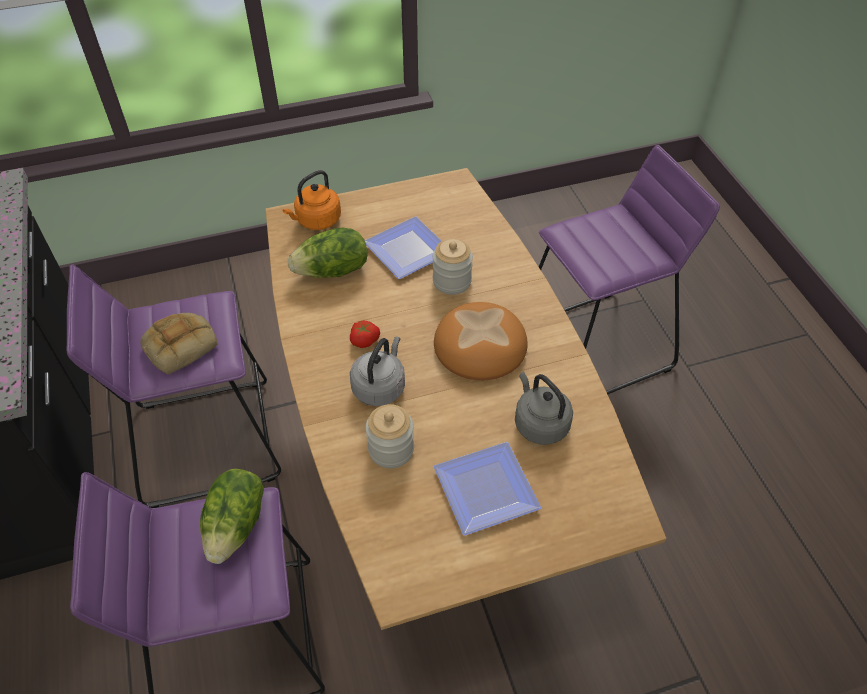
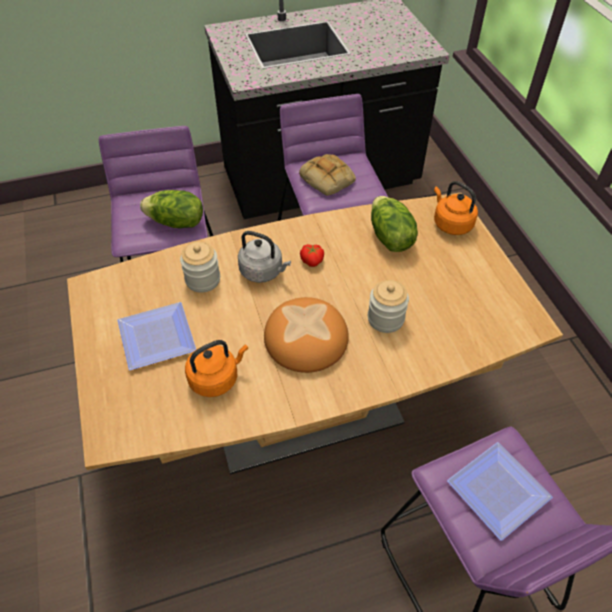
camera: 90 degrees right, 0 degrees up
(410, 250) = (423, 288): plate -> plate (498, 494)
(539, 423) = (216, 378): grey kettle -> orange kettle

